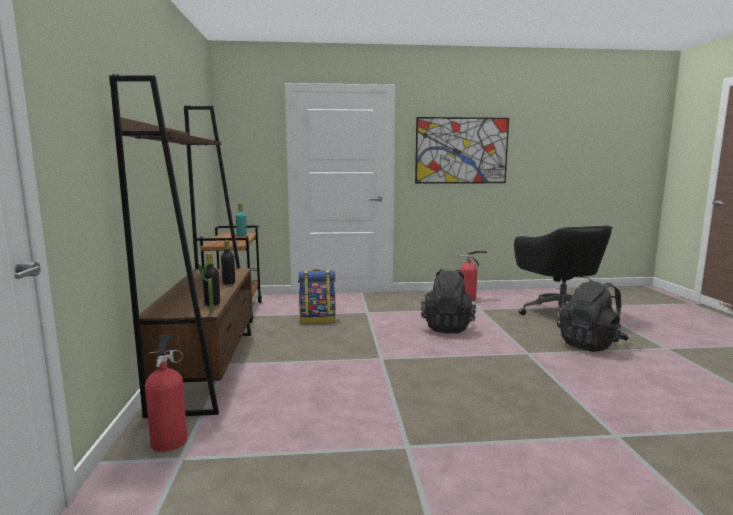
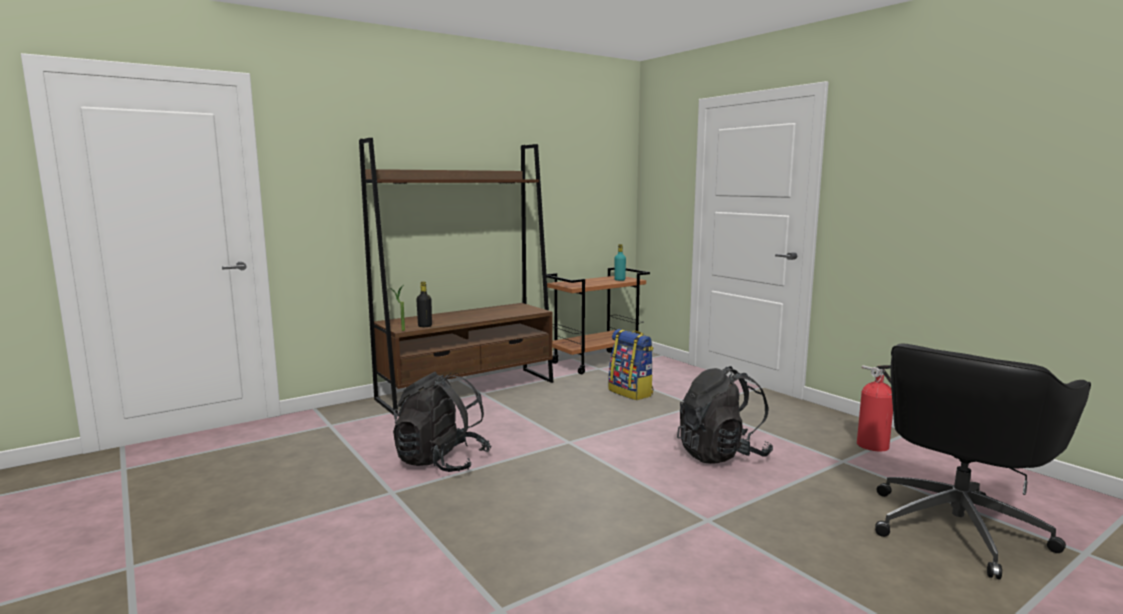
camera: 60 degrees right, 0 degrees up
(170, 439) = (351, 415): fire extinguisher -> none
(229, 283) = (490, 317): black bottle -> none
(461, 150) = (930, 184): picture -> none
(591, 344) = (835, 571): black backpack -> black backpack (441, 462)

